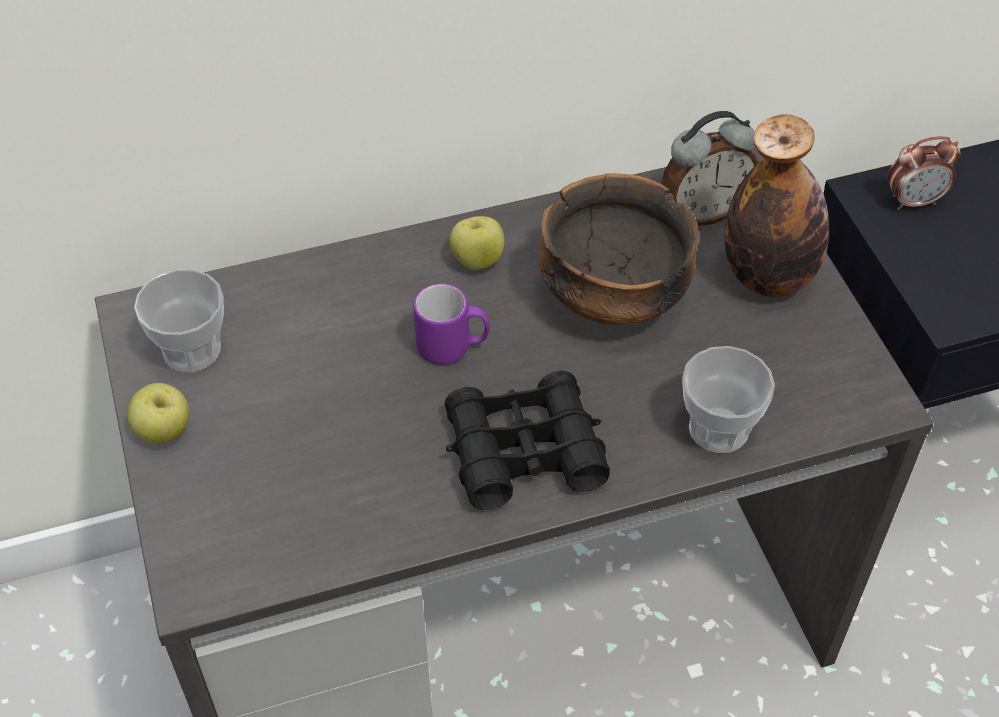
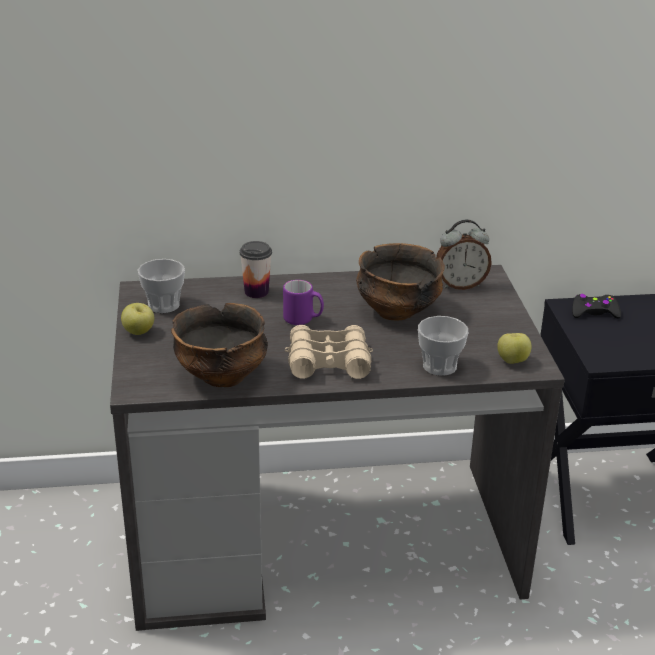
camera: 10 degrees right, 20 degrees down
(344, 522) = (222, 376): none -> bowl
(351, 287) = (256, 292): none -> cup
(477, 260) = (328, 290): apple -> apple (512, 361)
(524, 451) = (328, 362): black binoculars -> beige binoculars
(768, 276) = (488, 313): bottle -> none
(913, 201) = (594, 312): alarm clock -> black game controller

